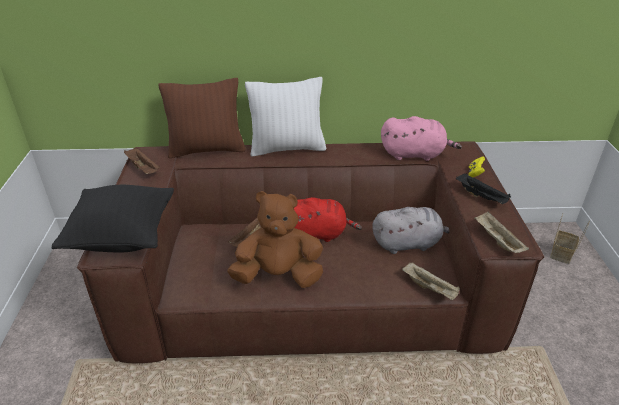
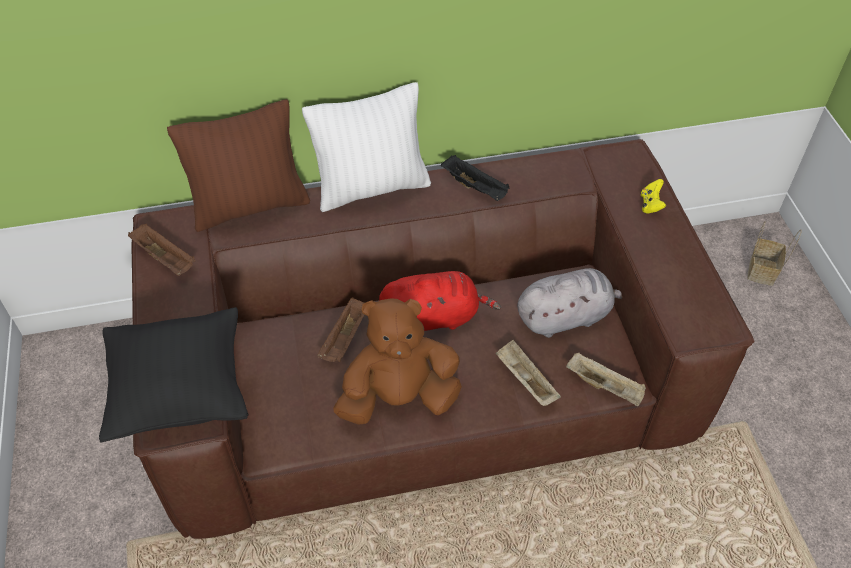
camera: 10 degrees left, 15 degrees up
(415, 154) = (561, 177): pink plush toy -> none
(481, 197) = (664, 248): black tray -> black tray (475, 187)
(497, 240) = (692, 323): beige tray -> beige tray (525, 380)

